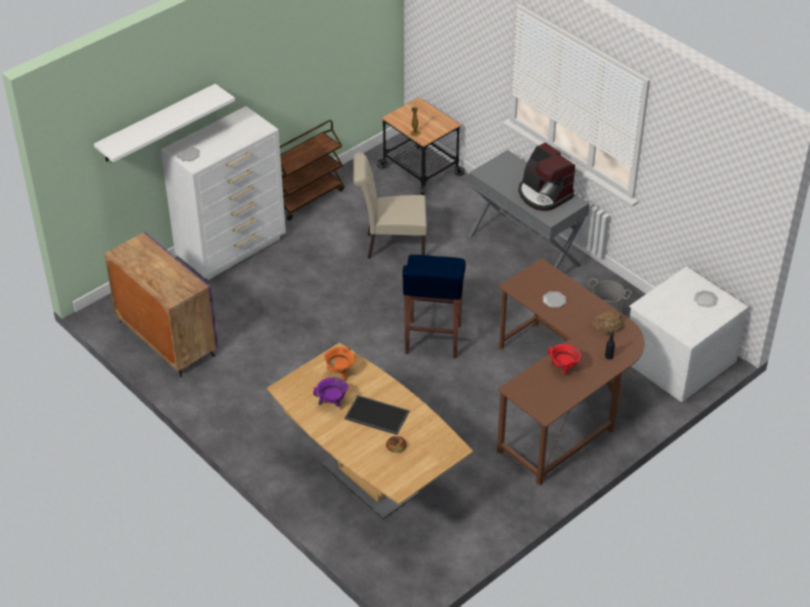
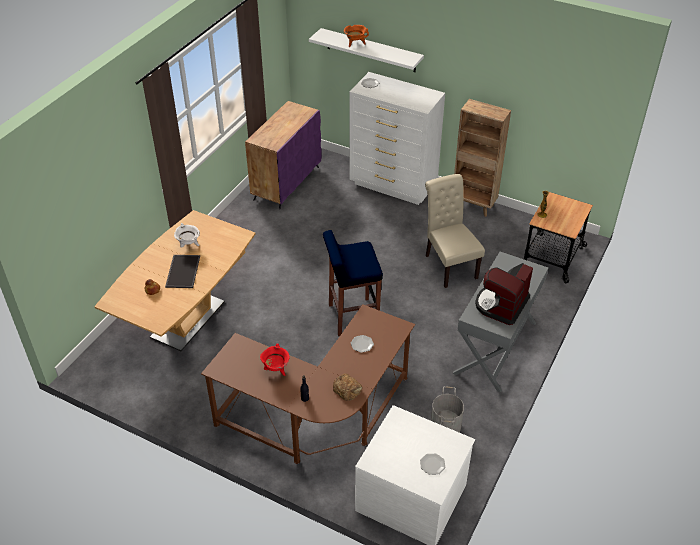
camera: 70 degrees right, 0 degrees up
(307, 198) = (474, 205): brown cart -> brown bookcase
(332, 402) = (189, 245): purple cooking pot -> white cooking pot
(340, 372) = (222, 241): orange cooking pot -> orange cooking pot (355, 43)

